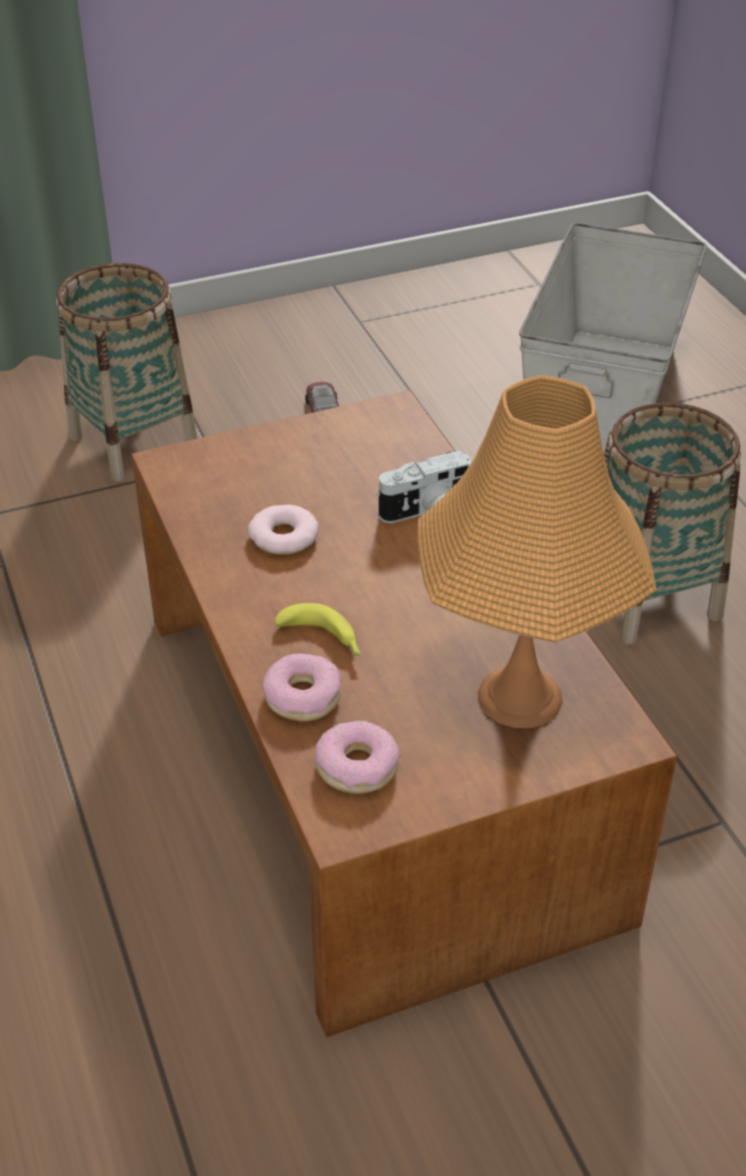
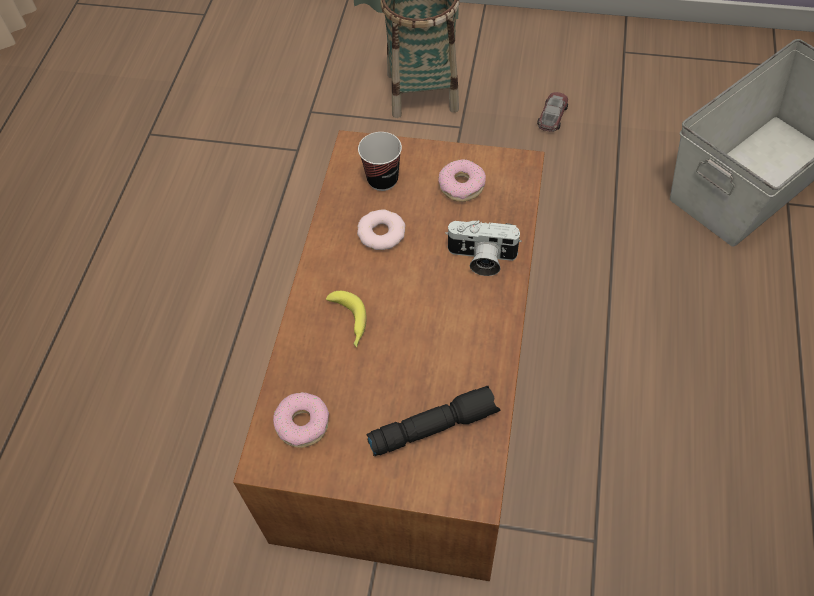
camera: 35 degrees right, 15 degrees up
(236, 483) = (382, 180): none -> cup
(303, 696) = (308, 357): donut -> donut (462, 186)
(519, 696) = (434, 426): orange table lamp -> black flashlight
(648, 597) = (668, 352): basket -> none

